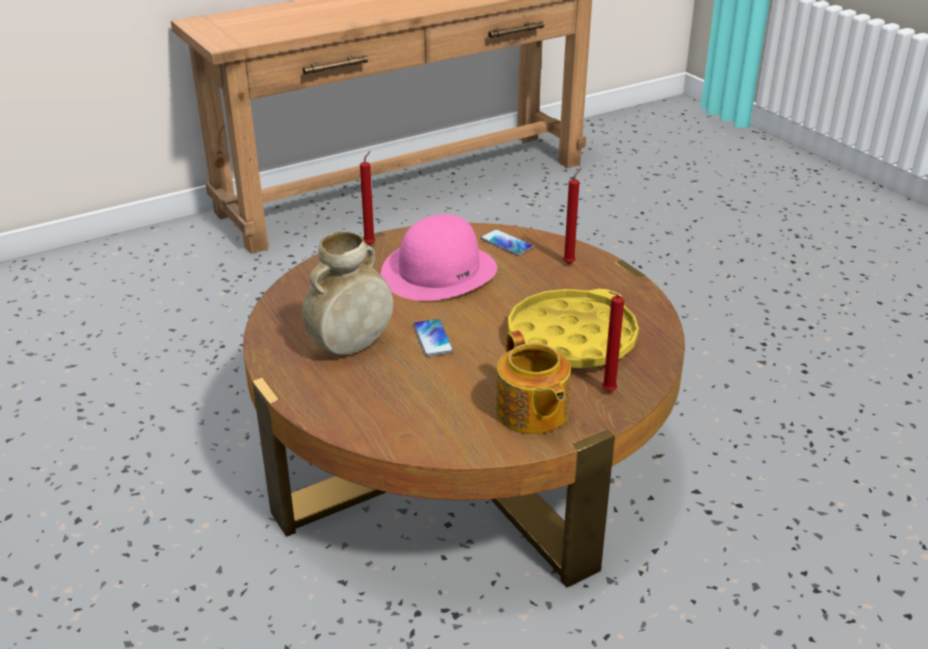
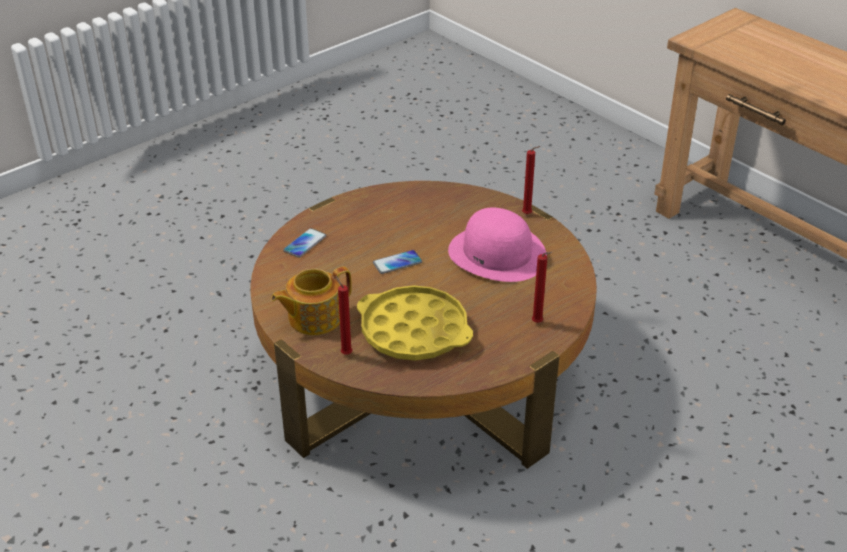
camera: 80 degrees right, 5 degrees up
(350, 347) = (378, 228): beige vase -> none
(506, 243) = (559, 284): phone -> phone (305, 243)

